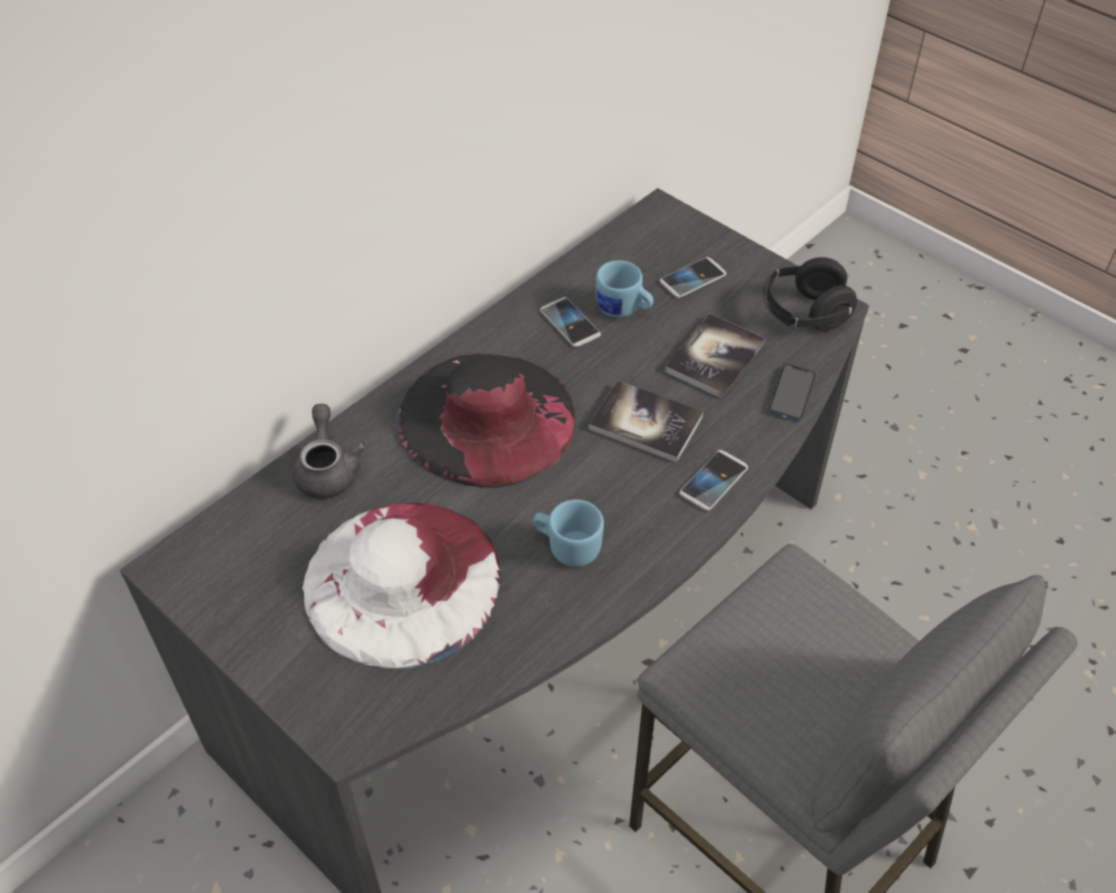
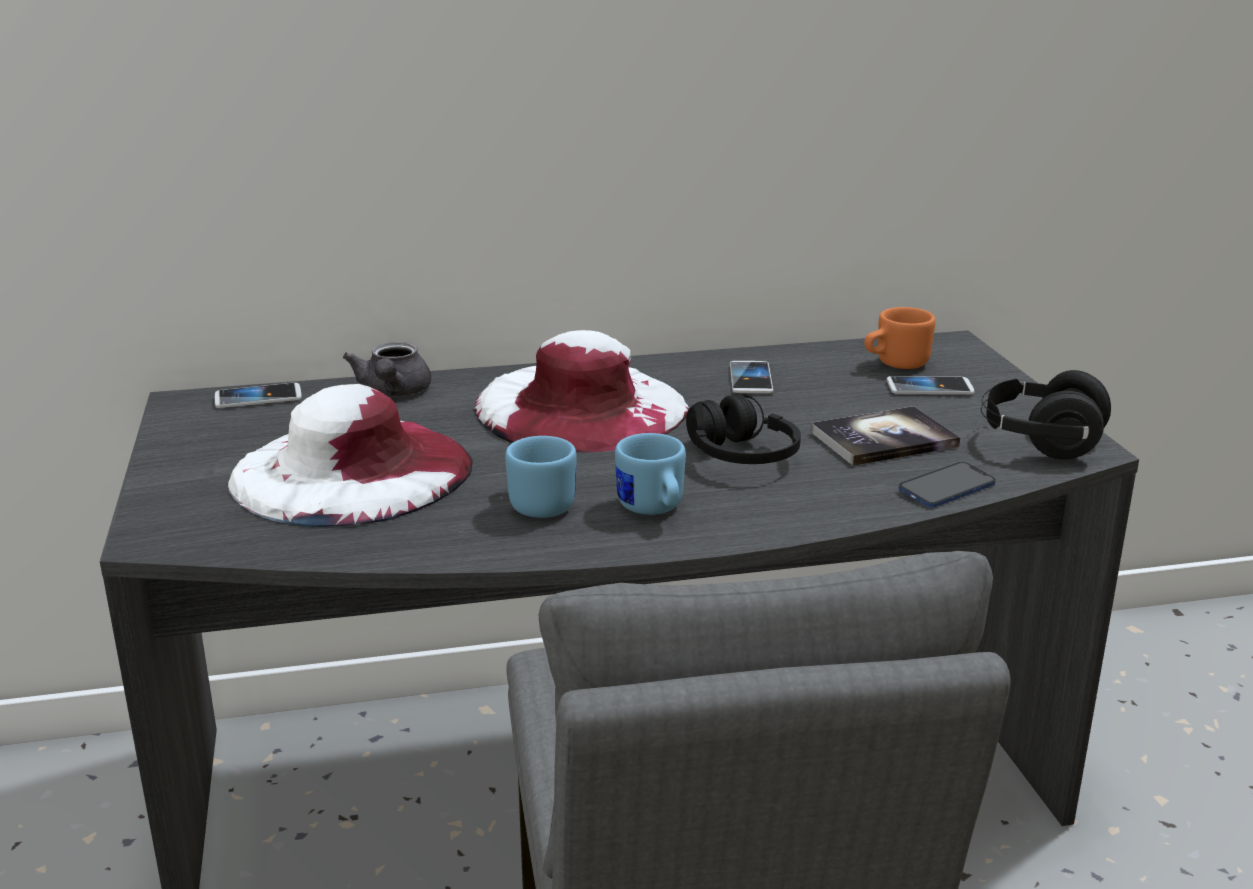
camera: 35 degrees right, 25 degrees down
(328, 469) = (393, 393): grey teapot -> grey teapot turned 150 degrees clockwise
(486, 418) = (581, 407): black hat -> white hat
(624, 310) = (821, 386): blue mug -> blue mug (653, 510)
(646, 423) = (741, 456): book -> black headphones
(647, 258) = (894, 364): none -> orange mug
(713, 481) = (763, 514): phone -> phone (258, 398)

